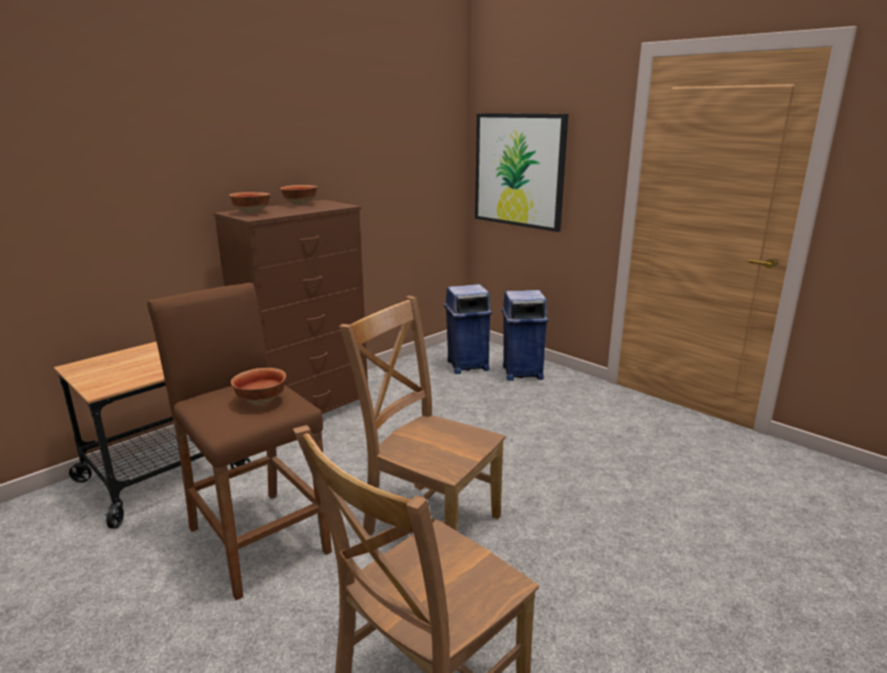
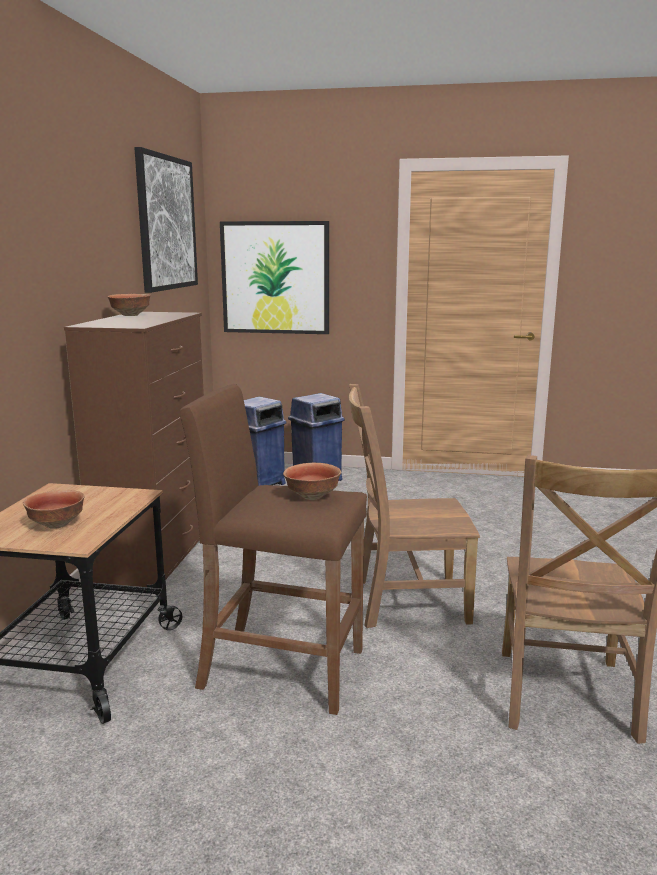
camera: 35 degrees left, 5 degrees down
(251, 212) = (112, 323): bowl -> bowl (56, 524)
(395, 118) = (166, 223): none -> picture

